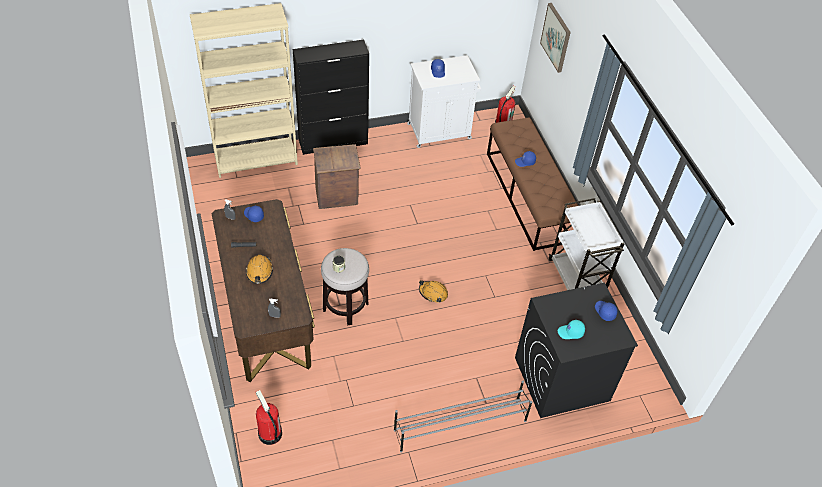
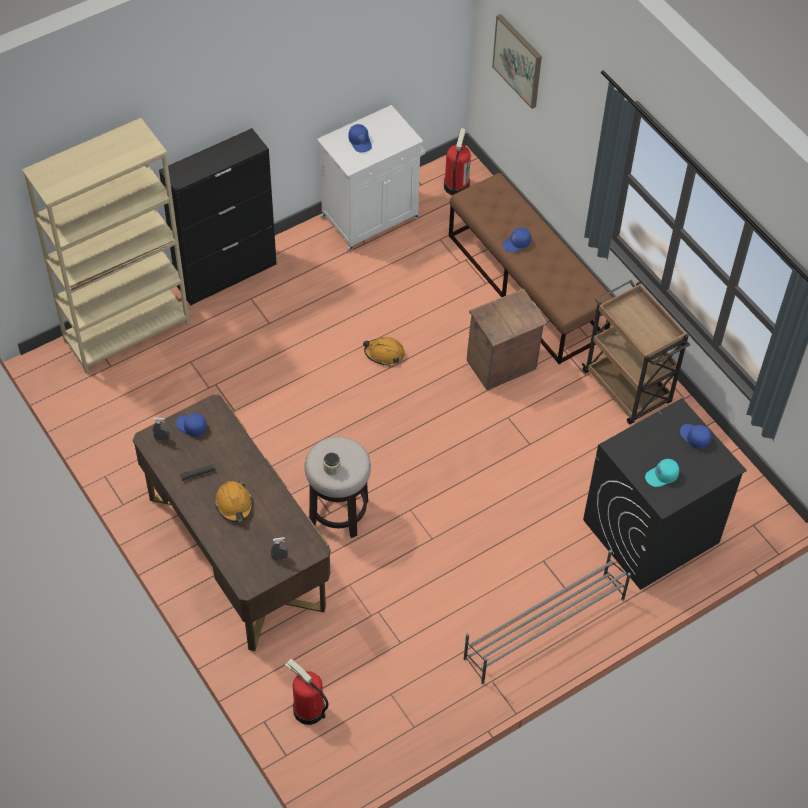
camera: 15 degrees left, 5 degrees up
(337, 197) = (265, 357): crate -> crate (502, 365)
(433, 293) = (447, 461): orange hard hat -> orange hard hat (384, 353)
(576, 279) = (628, 389): white cart -> brown cart

